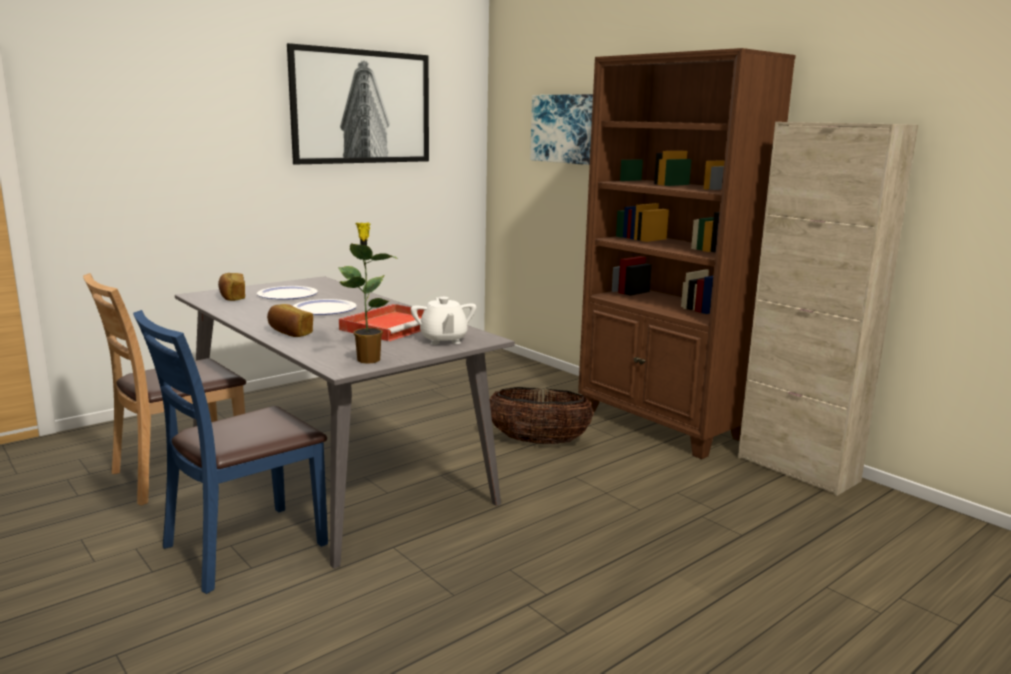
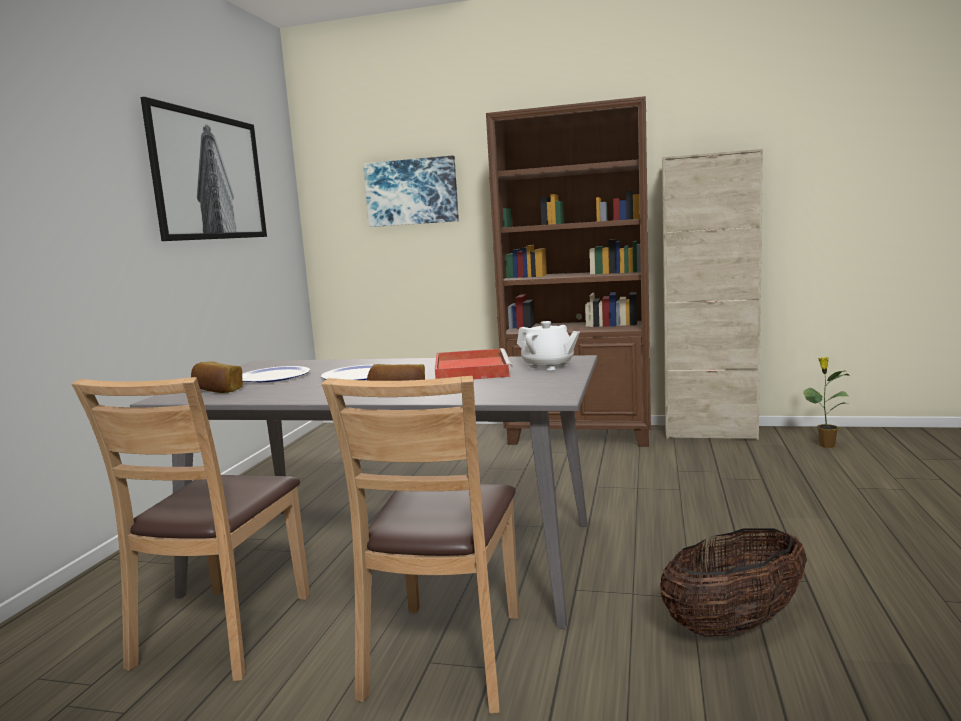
camera: 35 degrees left, 5 degrees down
(244, 547) = (446, 656): blue chair -> brown chair
(368, 359) = (546, 388): potted plant -> potted plant (825, 445)
(538, 442) = (522, 474): basket -> basket (734, 624)

